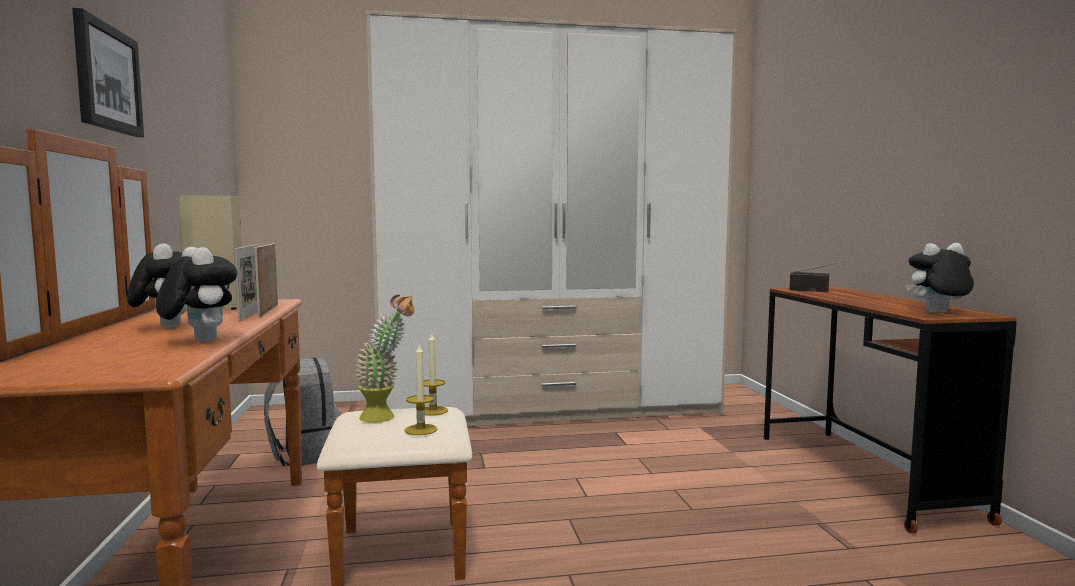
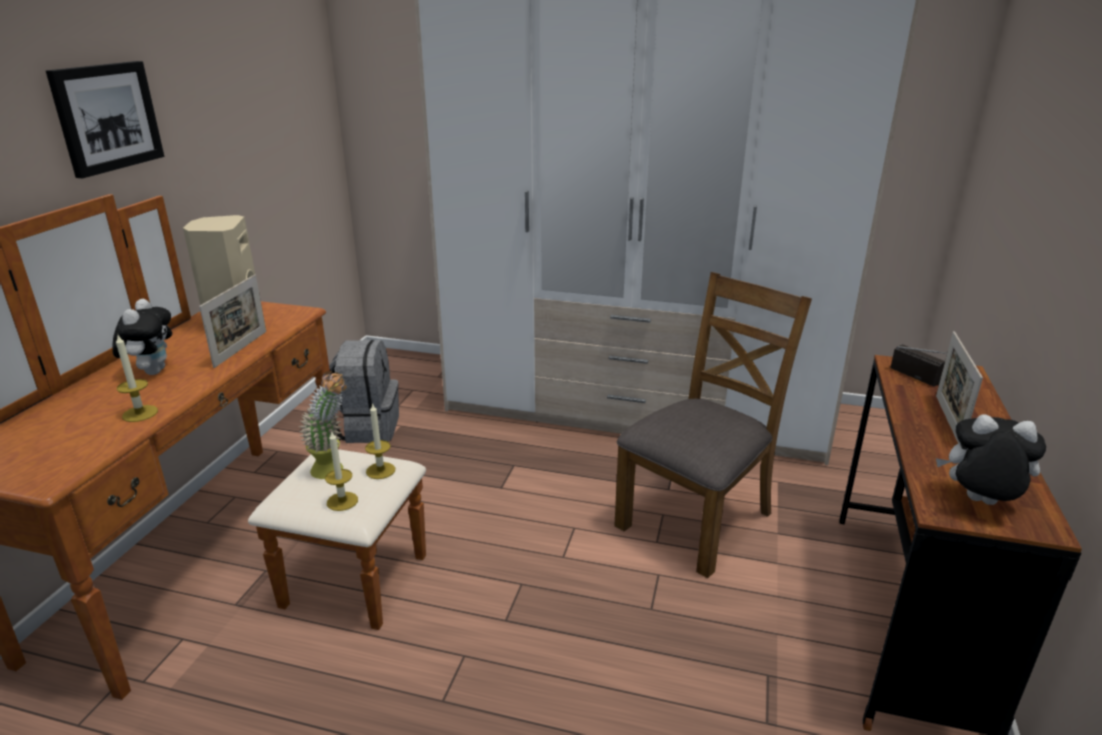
camera: 25 degrees right, 20 degrees up
(199, 341) = (140, 413): plush toy -> candle
(268, 311) = (263, 341): picture frame -> picture frame (948, 420)
(667, 455) = (697, 519): none -> brown chair

